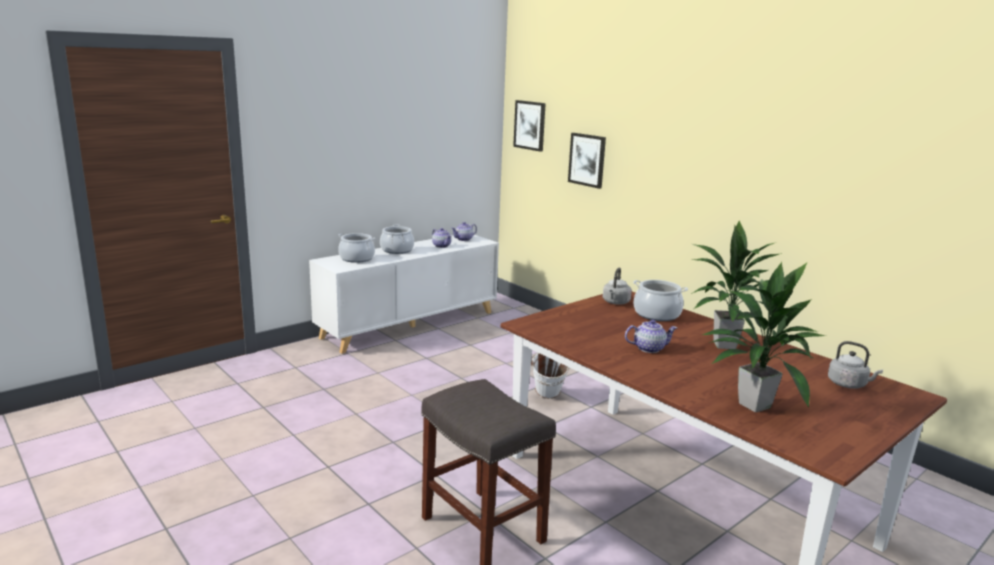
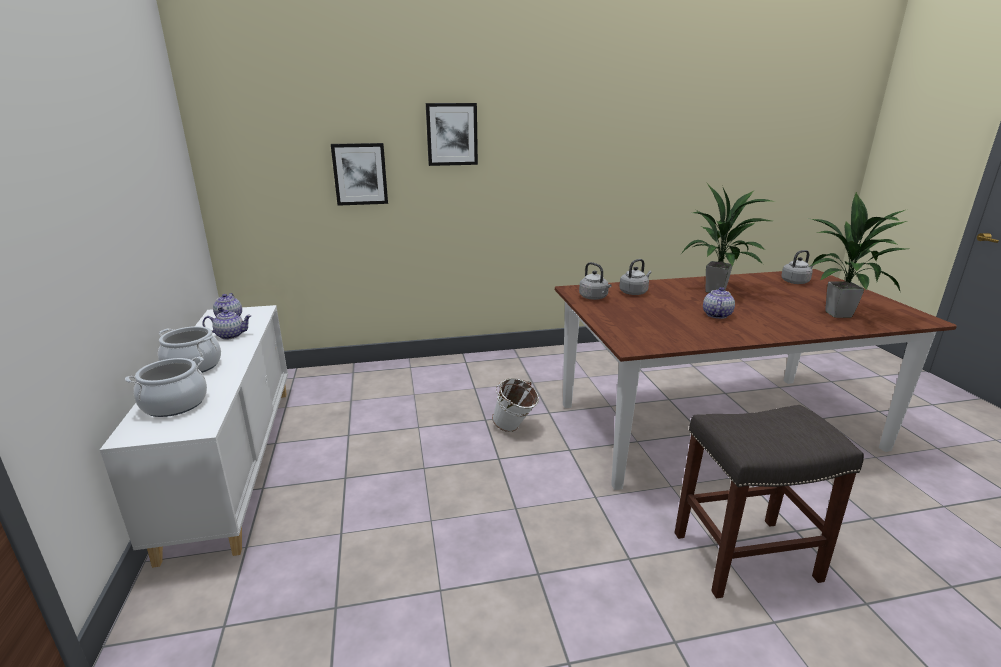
camera: 60 degrees left, 5 degrees up
(530, 125) = (248, 144): picture -> picture (452, 134)
(656, 314) = (634, 292): cooking pot -> grey kettle

